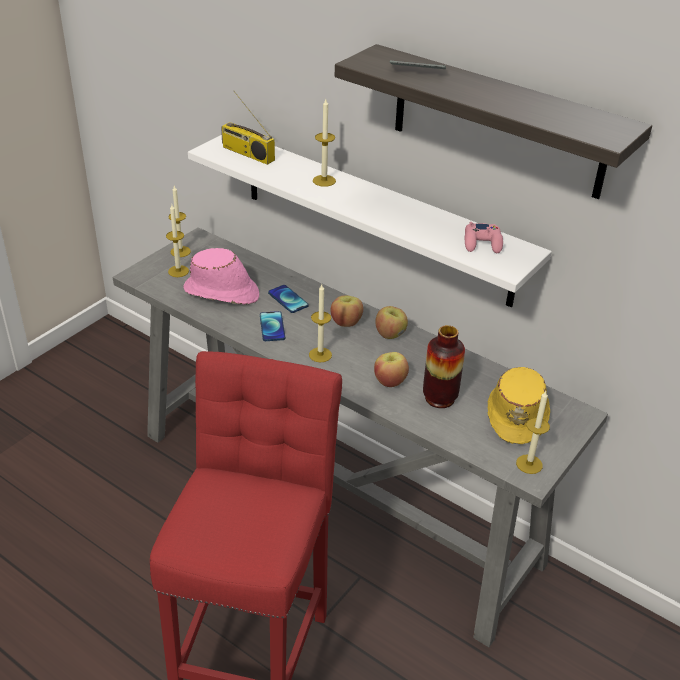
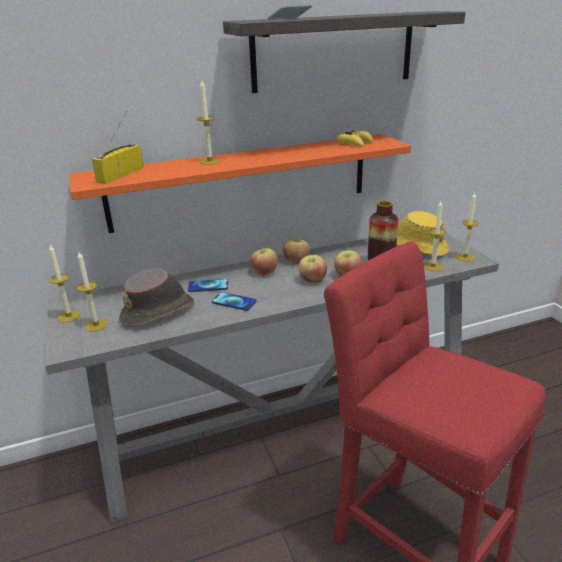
camera: 55 degrees left, 10 degrees down
(222, 293) = (159, 312): pink hat -> brown hat
(246, 153) = (121, 174): radio -> radio turned 135 degrees clockwise
(320, 355) = (291, 292): candle -> candle (433, 267)
(357, 360) = (312, 280): none -> apple
(374, 216) = (241, 182): white shelf -> orange shelf
(482, 243) = (355, 143): pink game controller -> yellow game controller

